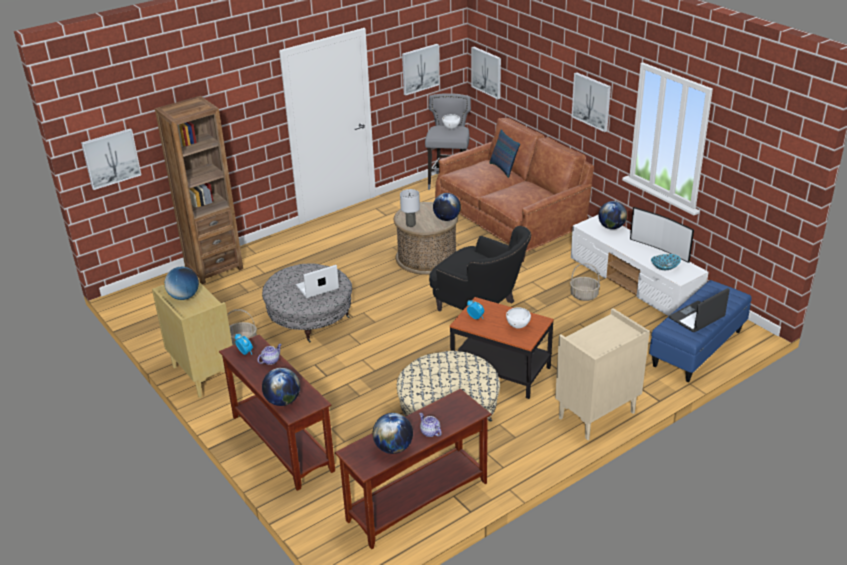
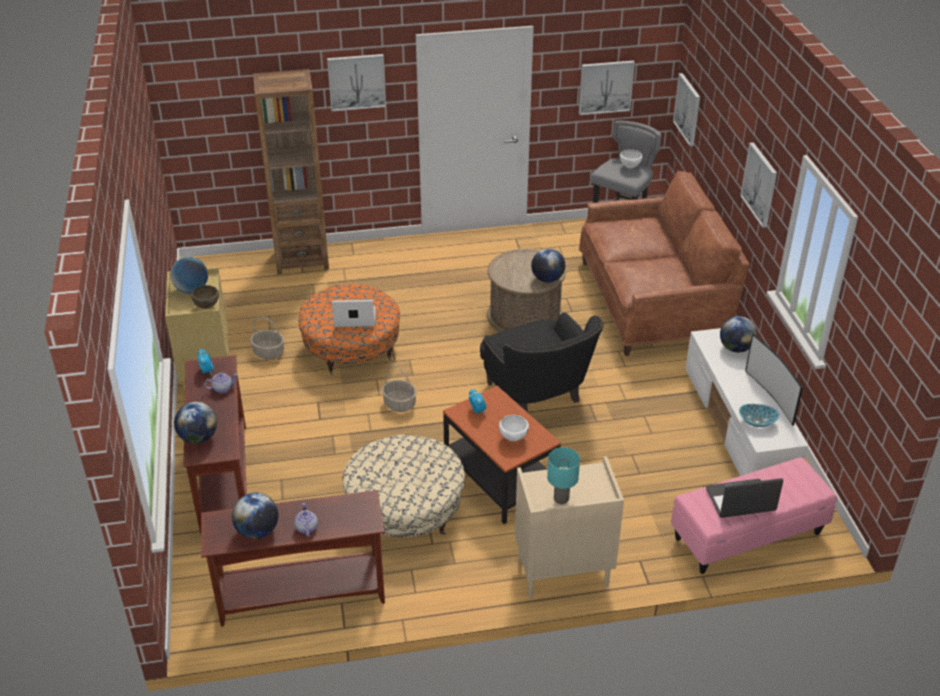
camera: 25 degrees right, 5 degrees up
(111, 158) = (200, 117): picture -> picture (356, 82)
(209, 305) = (206, 307): none -> brown bowl
(310, 319) = (351, 348): grey ottoman -> orange ottoman
(410, 225) = (501, 274): white table lamp -> none
(503, 169) = (660, 235): blue pillow -> none
(583, 296) = (664, 421): basket -> basket (399, 404)
(604, 346) = (560, 500): none -> turquoise table lamp
(698, 349) = (748, 537): blue ottoman -> pink ottoman

